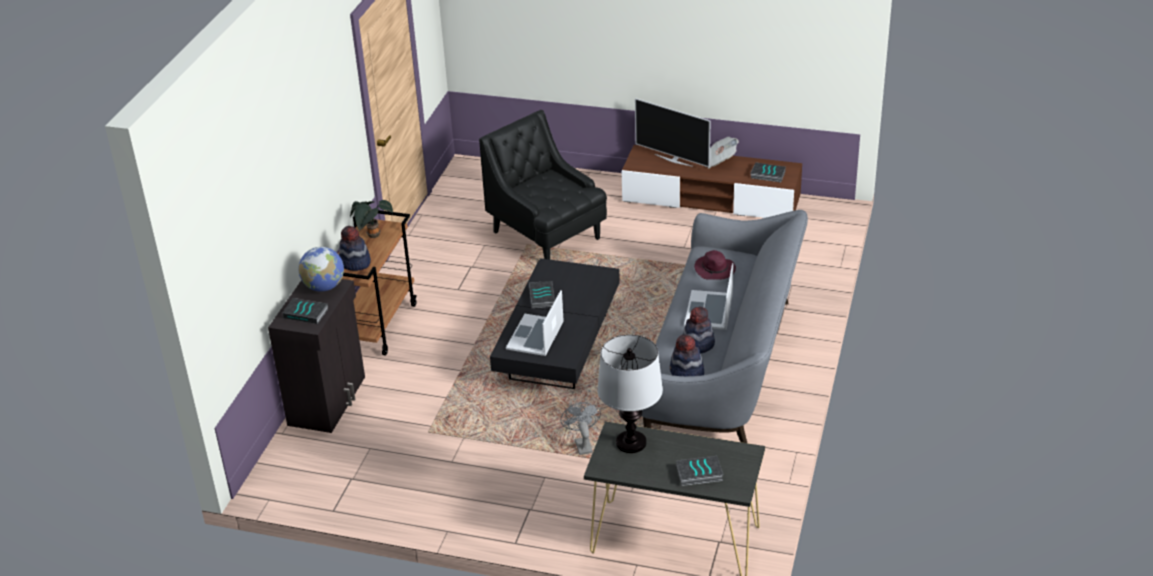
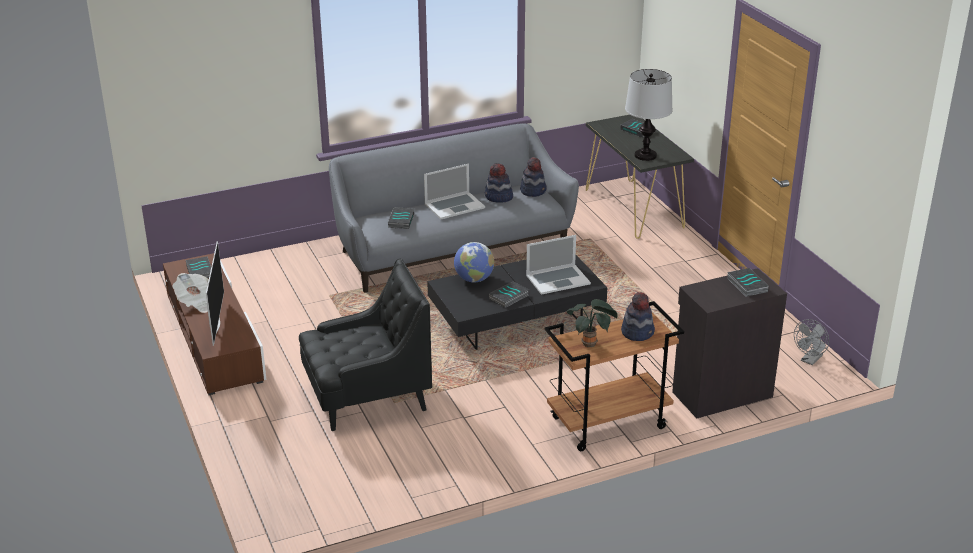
camera: 130 degrees left, 5 degrees down
(324, 287) = (707, 294): globe -> globe (474, 279)
(547, 236) = (367, 398): black armchair -> black armchair turned 120 degrees counterclockwise
(582, 444) = (603, 268): grey fan -> grey fan (810, 360)
(715, 270) = (400, 220): purple hat -> book

